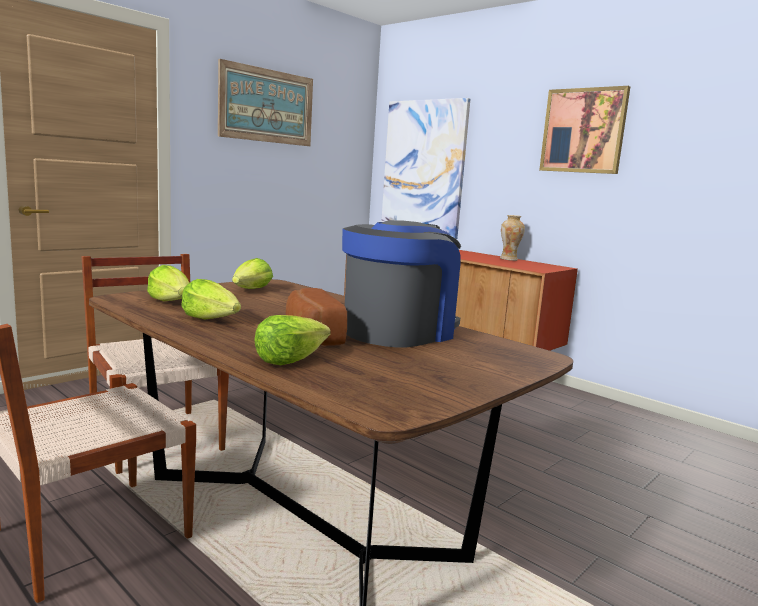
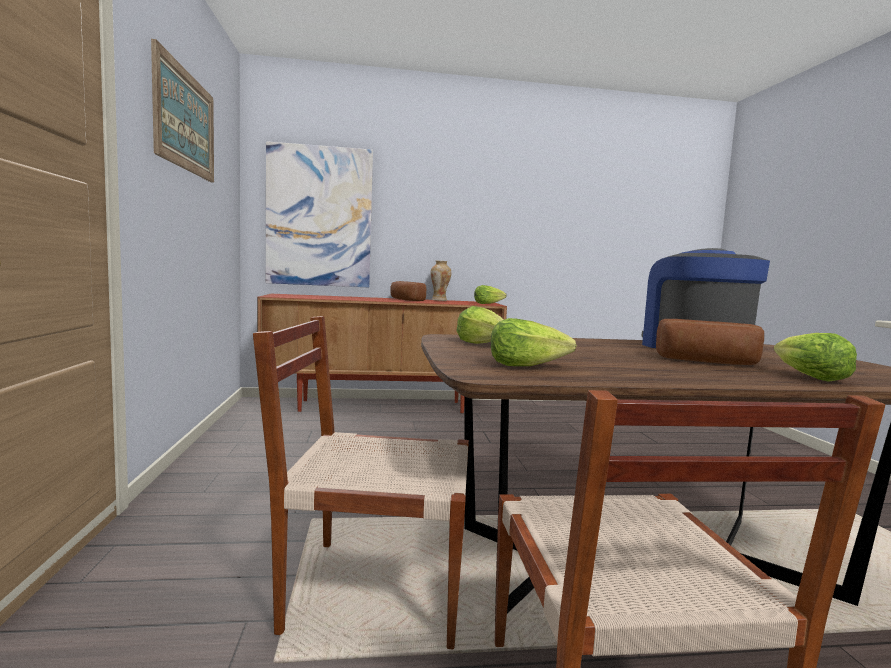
camera: 50 degrees left, 5 degrees down
(211, 319) = (631, 369): lettuce -> lettuce (488, 304)
(468, 255) = (405, 300): none -> bread
(583, 131) = (487, 190): picture -> none

